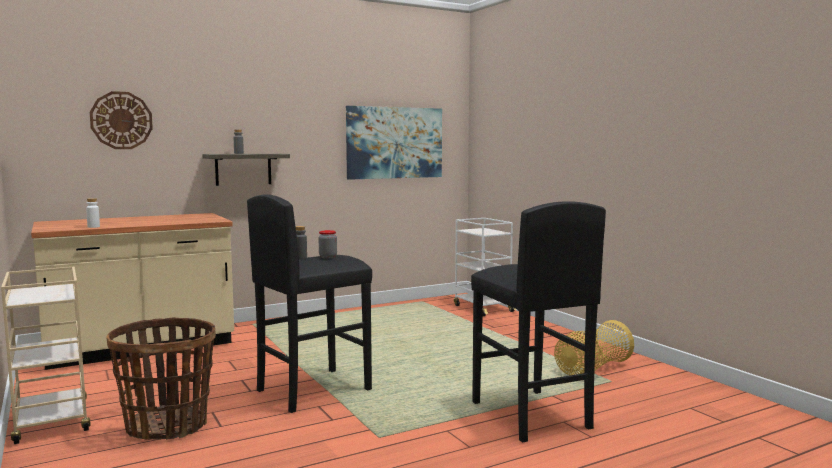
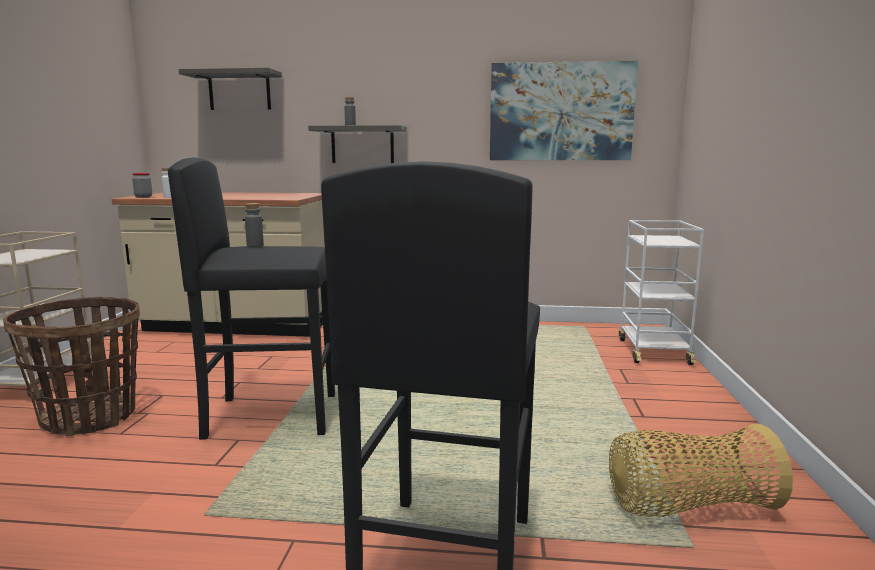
camera: 35 degrees right, 5 degrees up
(121, 120) = (239, 91): wall clock -> shelf
(328, 257) = (285, 247): jar -> jar (143, 197)

